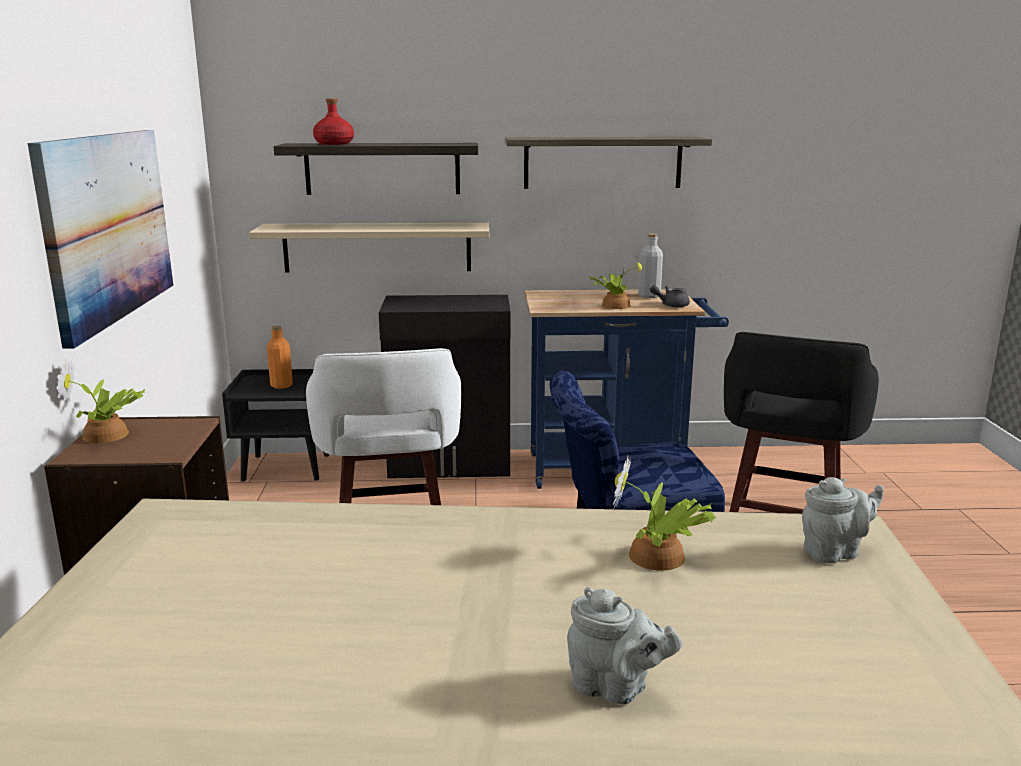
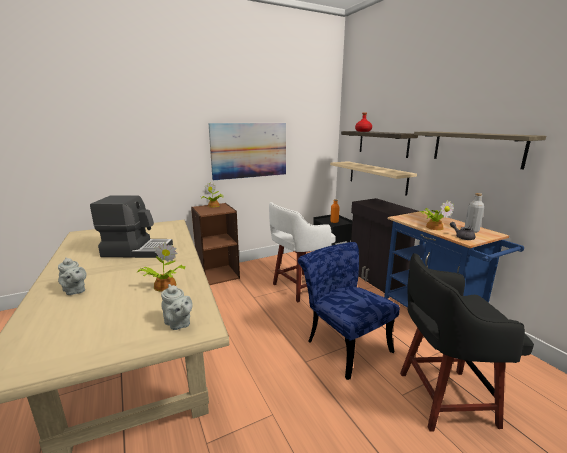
camera: 65 degrees right, 0 degrees up
(367, 586) = (137, 250): none -> coffee machine
(615, 688) = (75, 291): grey teapot -> grey teapot turned 45 degrees counterclockwise

